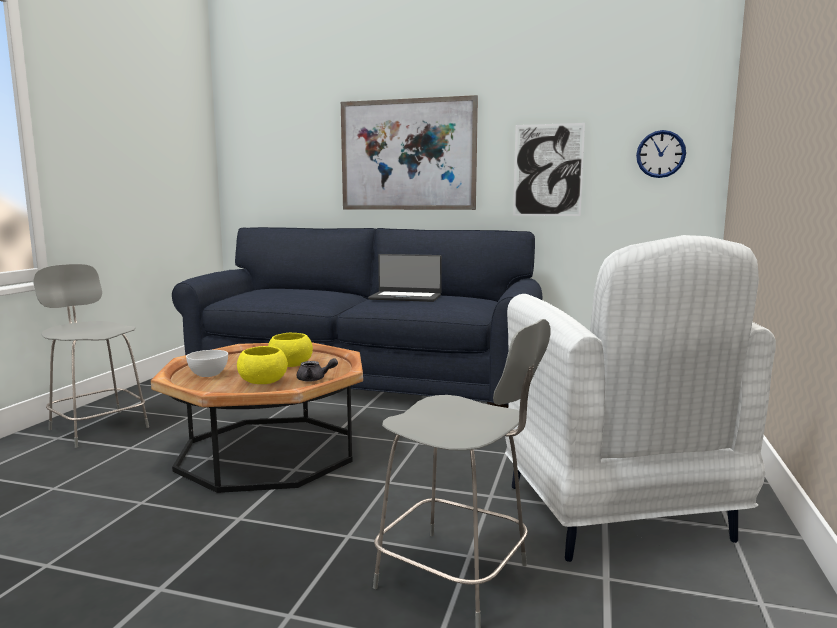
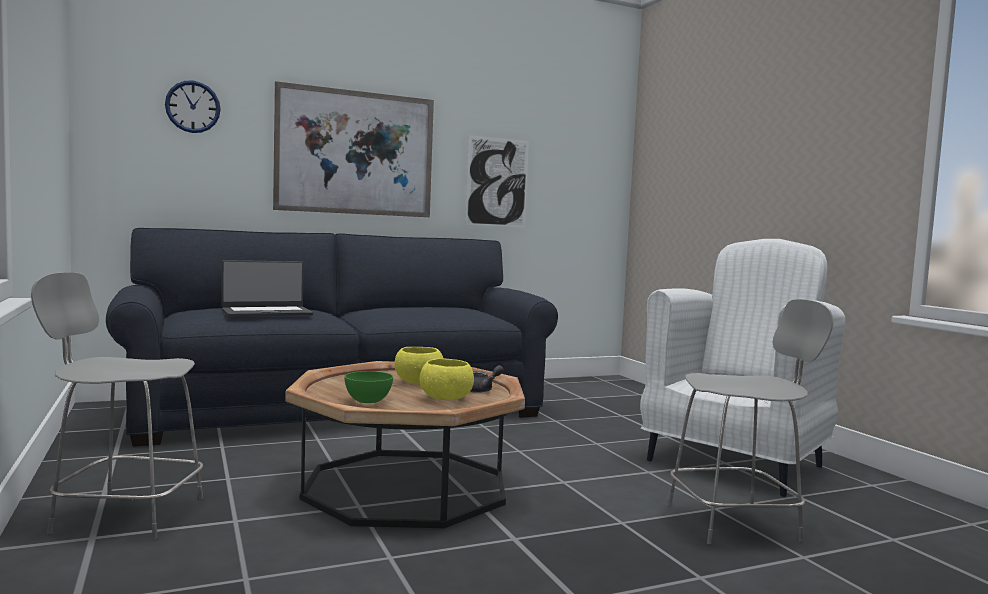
camera: 40 degrees left, 5 degrees down
(209, 375) = (368, 401): white bowl -> green bowl
(405, 297) = (409, 309): laptop -> laptop (266, 312)
(617, 515) = (735, 463): white armchair -> white armchair turned 90 degrees counterclockwise
(660, 154) = (585, 176): wall clock -> wall clock (193, 107)

